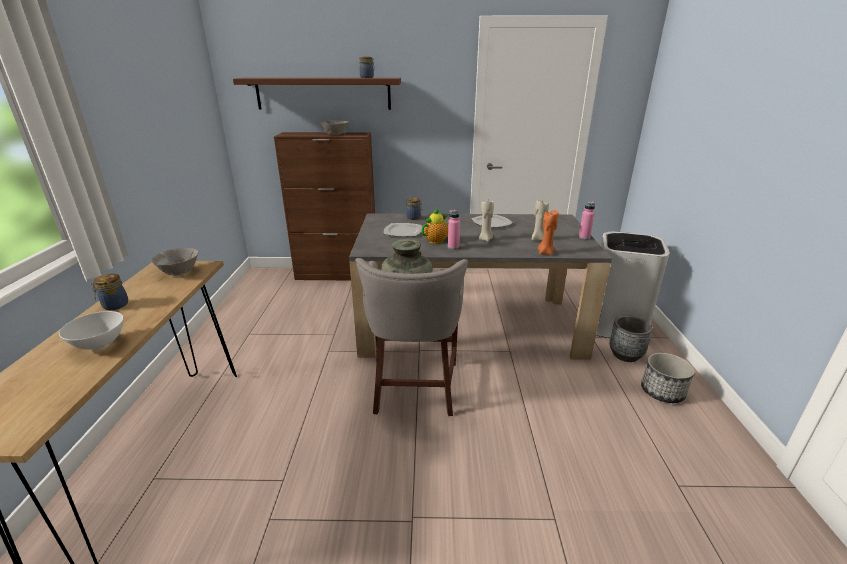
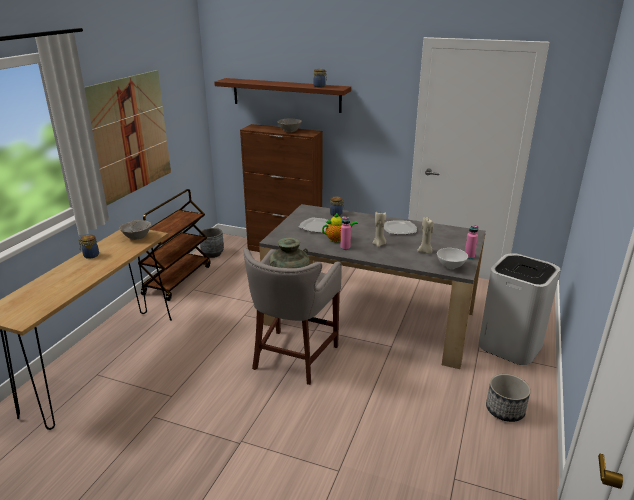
camera: 20 degrees right, 0 degrees up
(99, 345) = (74, 280): white bowl -> white bowl (450, 267)
(137, 139) = (130, 135): none -> picture
(222, 326) = (177, 279): none -> brown cart
(545, 253) = (418, 265): orange candle -> none
(625, 355) = (497, 372): grey planter -> grey planter (212, 254)

